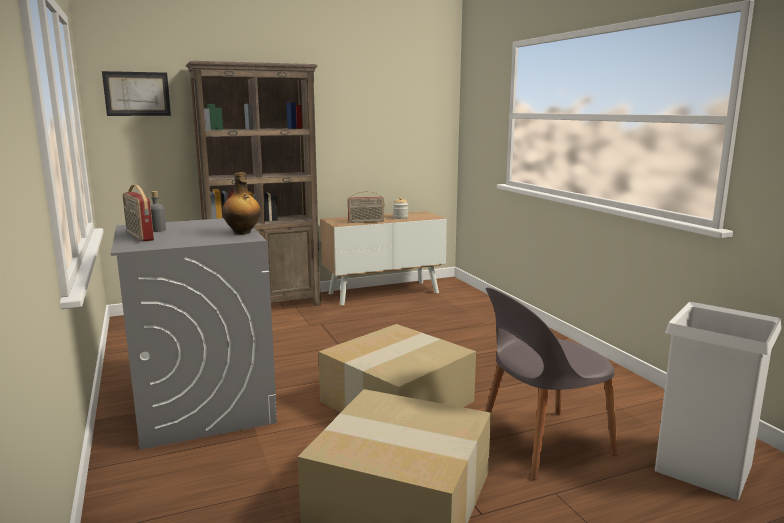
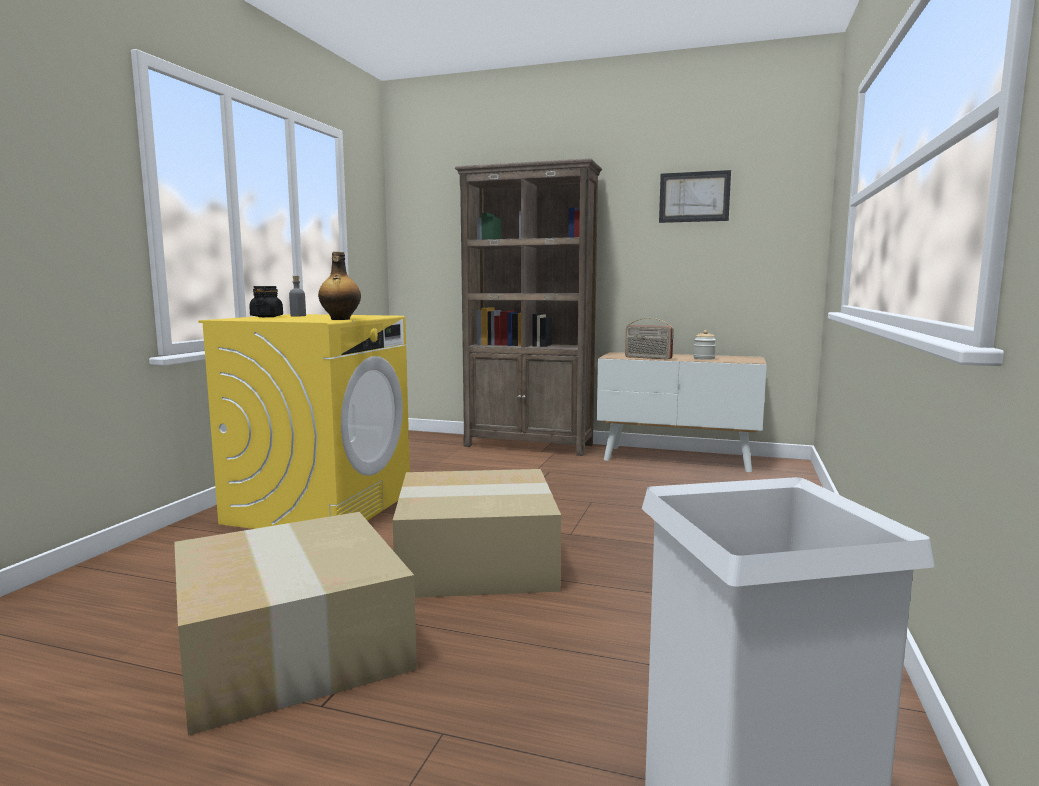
camera: 40 degrees right, 5 degrees down
(137, 94) = (430, 208): picture -> picture (694, 197)
(139, 236) = (267, 317): radio -> black jar
(203, 404) = (321, 507): grey washing machine -> yellow washing machine
(542, 443) = (546, 671): grey chair -> none

